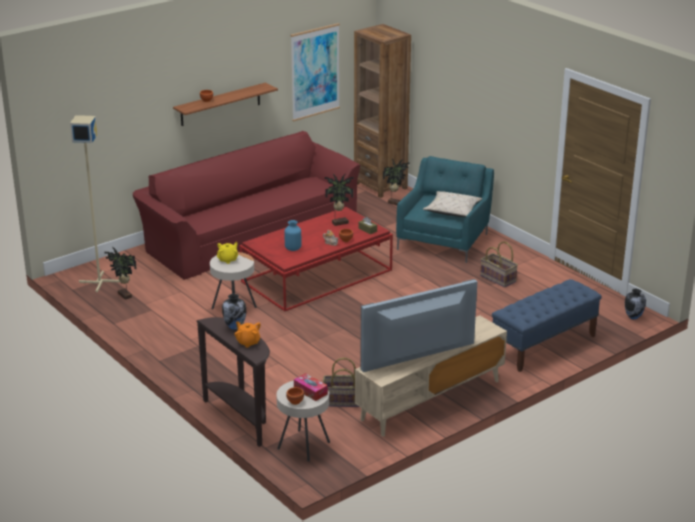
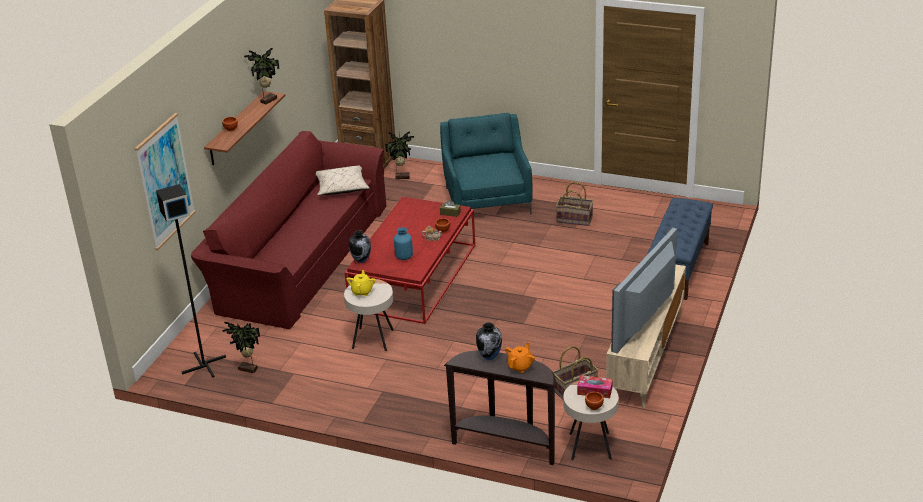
camera: 30 degrees left, 5 degrees up
(99, 281) = (203, 365): beige floor lamp -> black floor lamp
(248, 342) = (520, 366): orange teapot -> orange teapot turned 105 degrees clockwise
(315, 72) = (294, 65): picture -> picture (165, 181)
(339, 222) = (415, 215): potted plant -> potted plant (267, 100)
(452, 211) = (500, 168): beige pillow -> beige pillow (341, 187)
(633, 317) = (718, 214): vase -> vase (361, 260)

